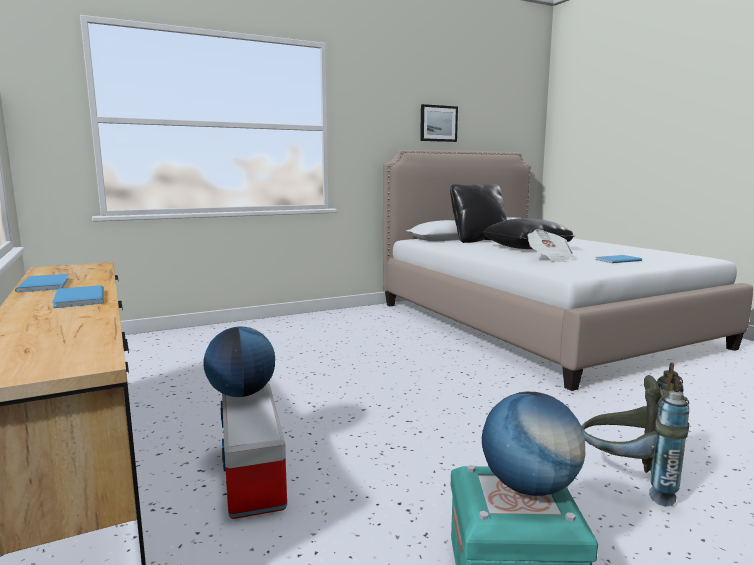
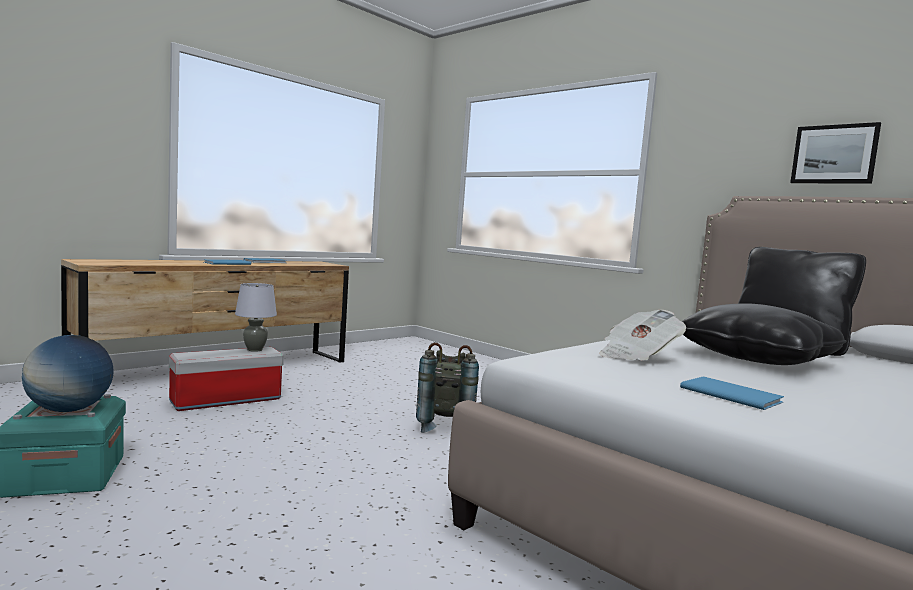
camera: 70 degrees right, 5 degrees down
(241, 394) = (255, 350): globe -> grey table lamp
(628, 481) = (191, 540): grey backpack -> grey backpack (446, 426)

